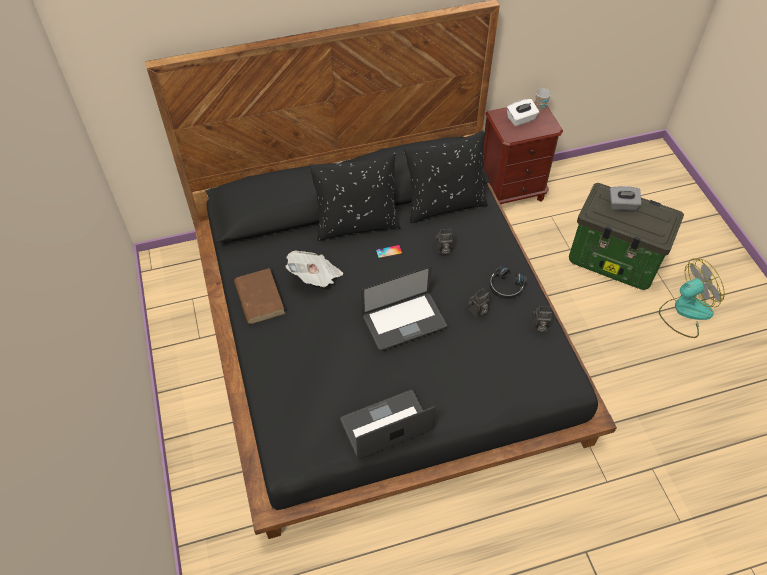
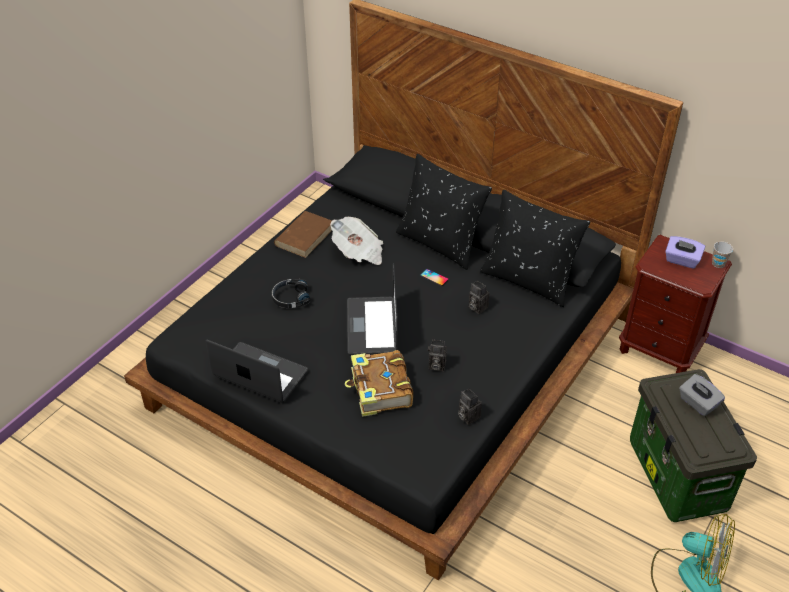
camera: 50 degrees right, 10 degrees down
(404, 322) = (371, 327): laptop -> laptop turned 60 degrees clockwise
(471, 359) = (380, 390): none -> book
(506, 287) = (484, 369): black headphones -> black headphones (290, 298)
(521, 119) = (681, 260): white tissue box -> purple tissue box

